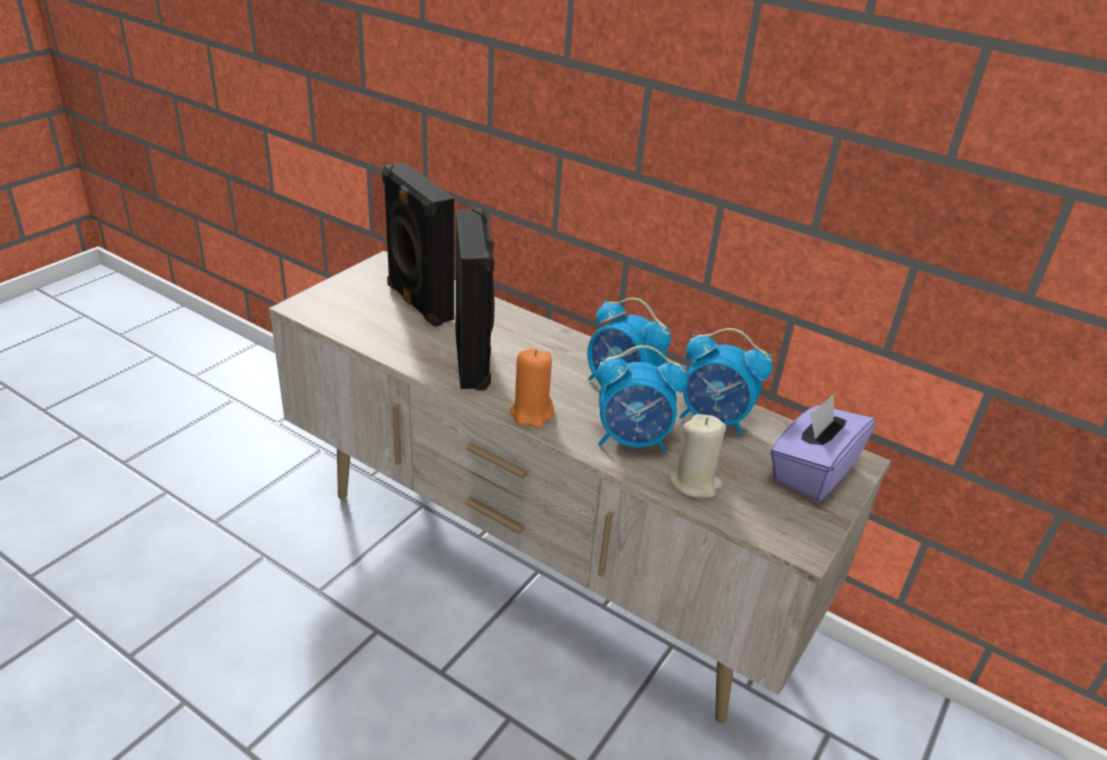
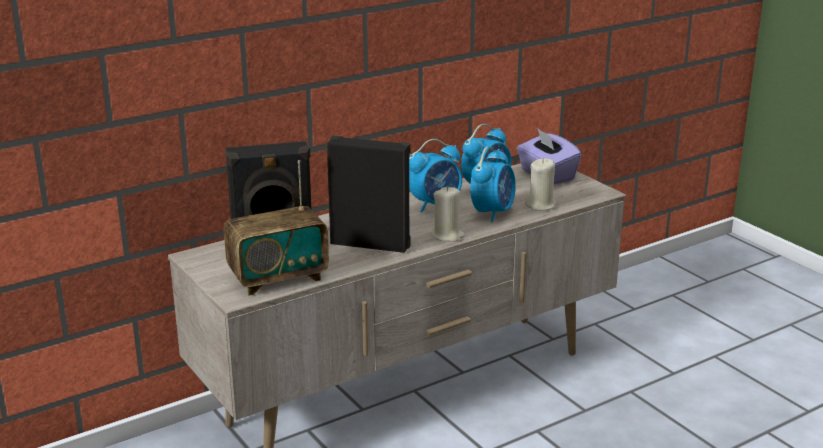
camera: 65 degrees left, 10 degrees down
(354, 320) = (278, 278): none -> radio
(532, 414) = (447, 236): orange candle -> beige candle

